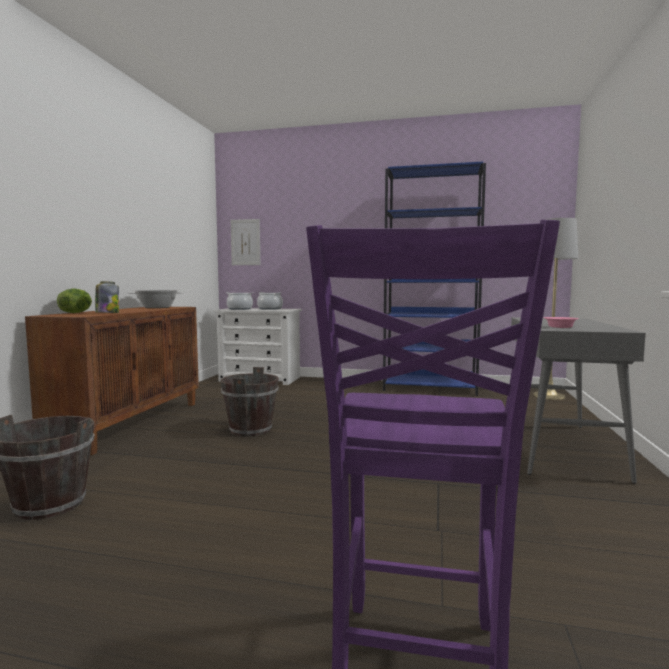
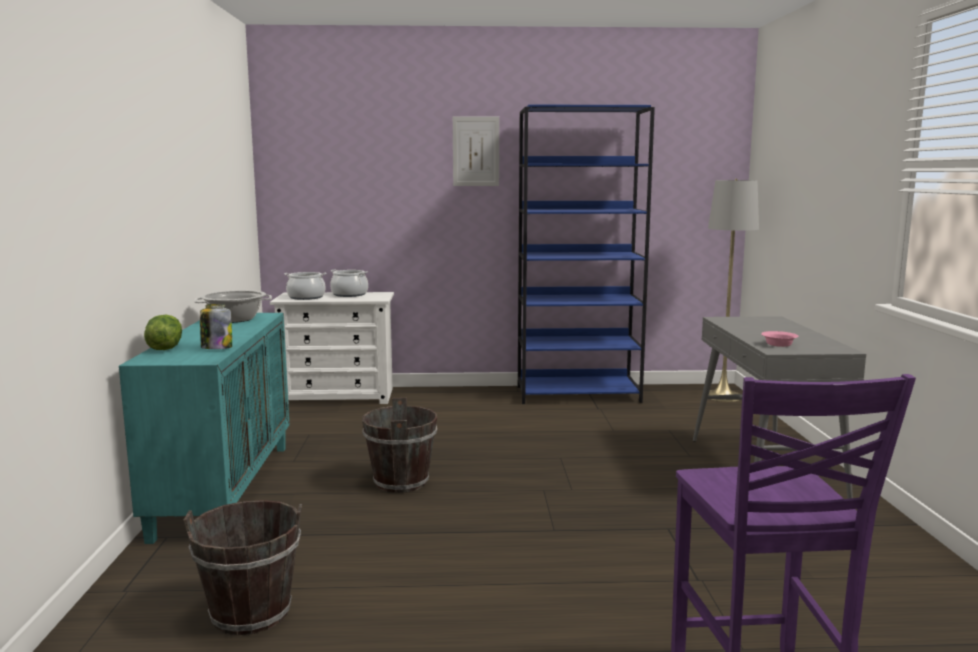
camera: 15 degrees left, 5 degrees up
(130, 423) = (224, 488): brown cabinet -> turquoise cabinet
(245, 242) = (302, 194): picture -> picture (476, 151)

